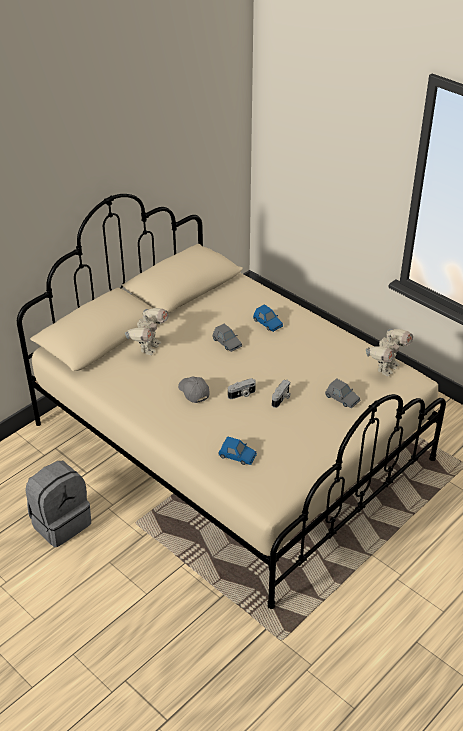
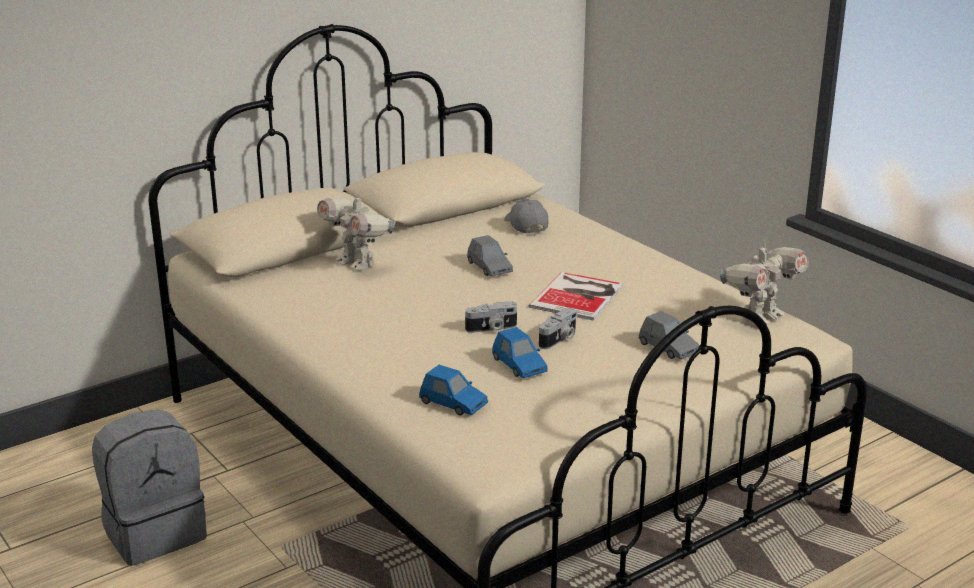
camera: 10 degrees right, 15 degrees down
(149, 347) = (357, 263): toy robot -> toy robot turned 105 degrees clockwise
(193, 392) = (408, 319): grey cap -> grey cap (525, 225)
(267, 323) = (566, 251): blue toy car -> blue toy car (519, 365)
(284, 361) = (579, 296): none -> book

